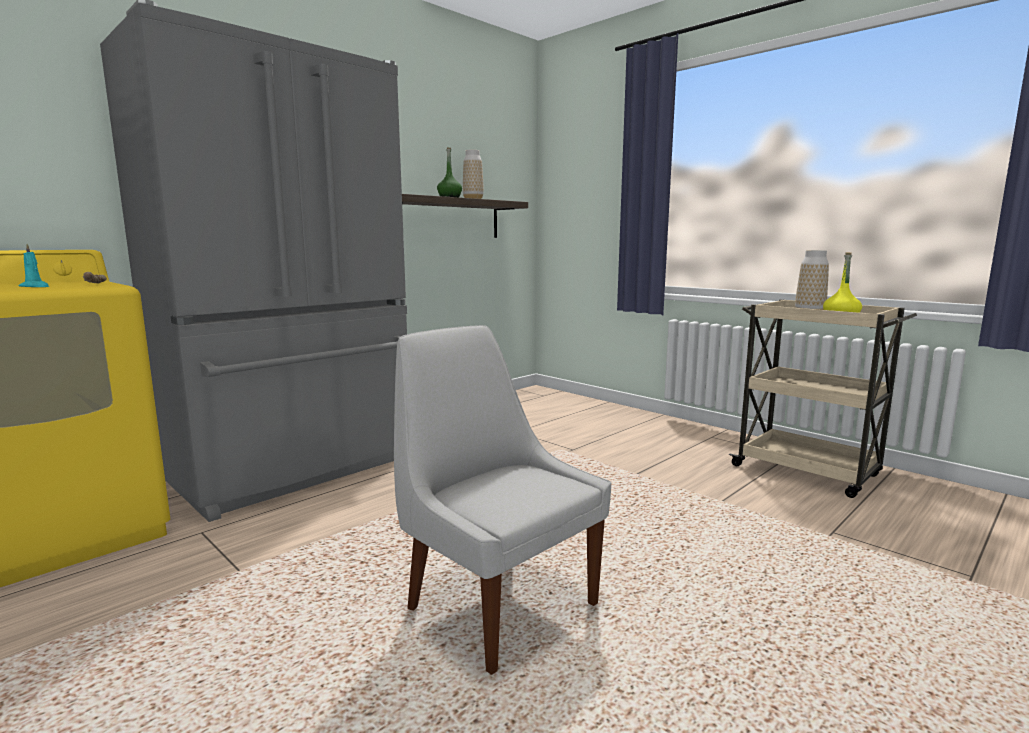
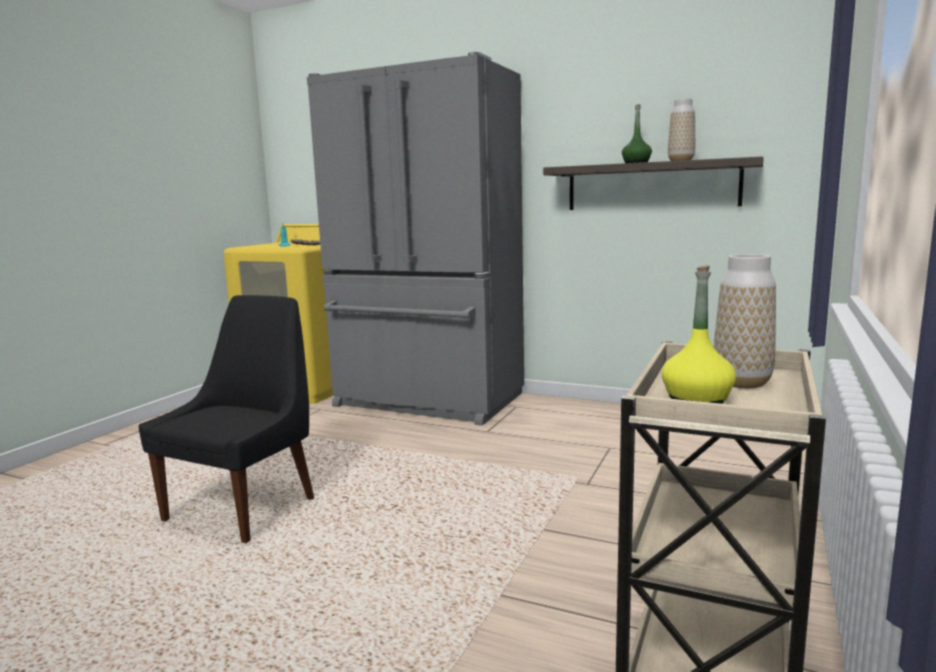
camera: 70 degrees right, 0 degrees up
(497, 604) = (245, 507): white chair -> black chair

